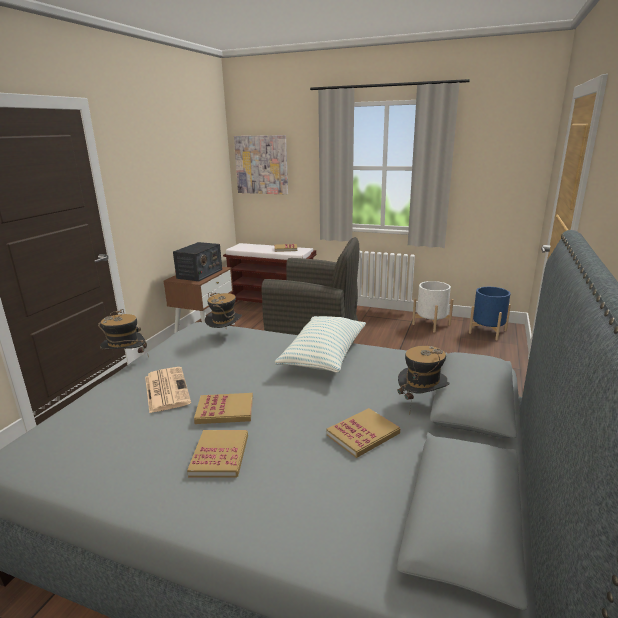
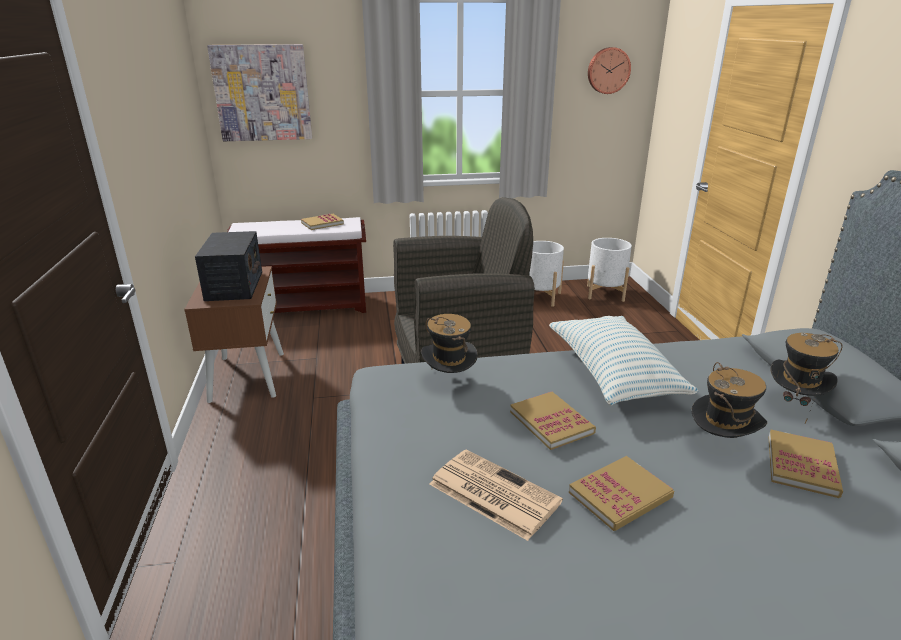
camera: 30 degrees left, 5 degrees up
(126, 362) = (359, 469): hat -> hat (721, 447)
(220, 455) = (710, 563): book -> book (551, 422)
(487, 332) = (605, 293): blue planter -> white planter
(504, 153) = (608, 70): none -> wall clock

